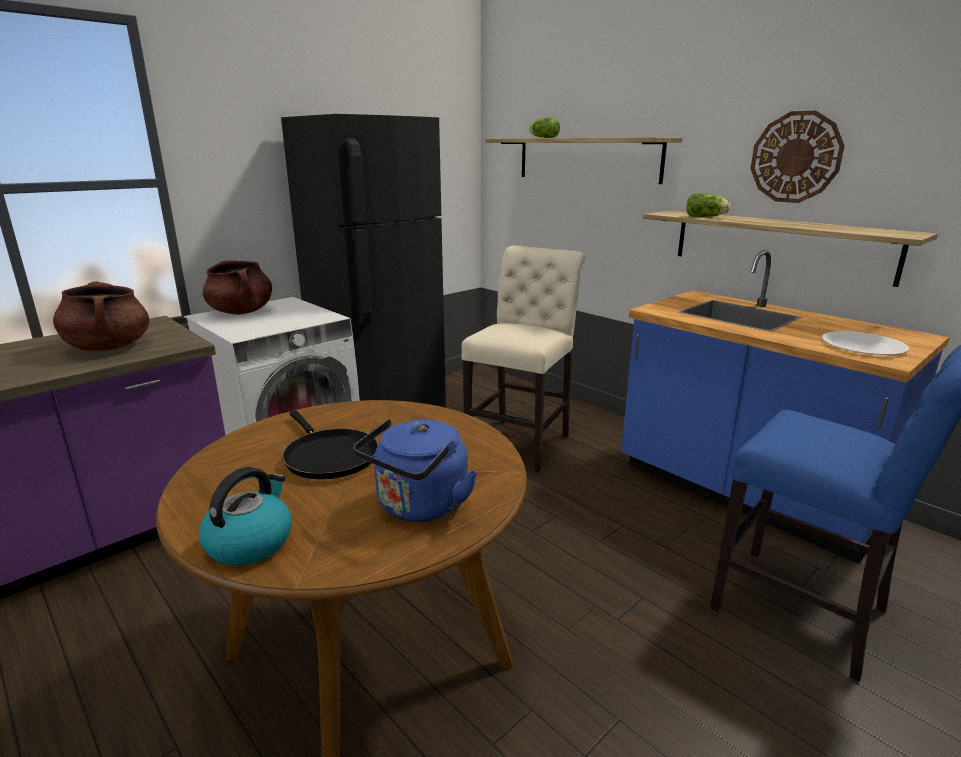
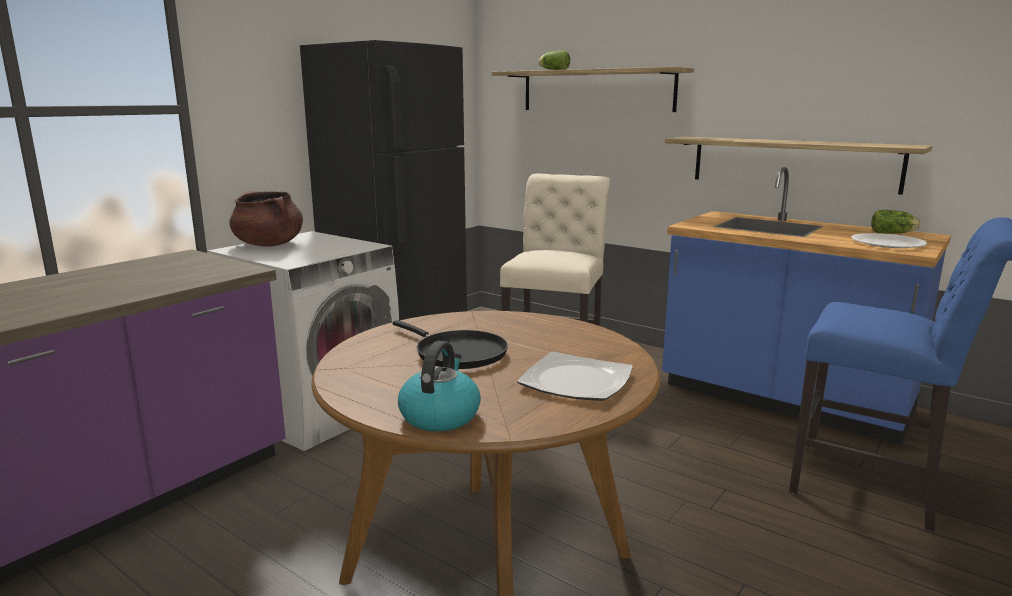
camera: 10 degrees left, 5 degrees down
(108, 347) = (160, 276): brown cooking pot -> none
(419, 507) = (574, 381): blue kettle -> plate
(706, 217) = (726, 139): lettuce -> lettuce (894, 233)
(795, 157) = (802, 84): wall clock -> none

